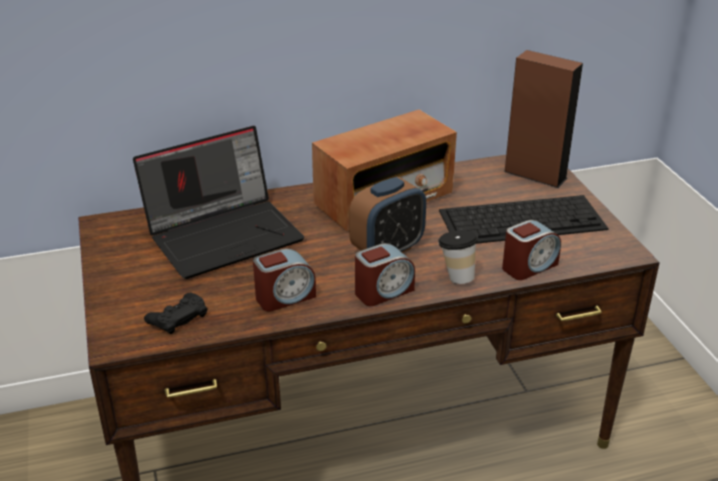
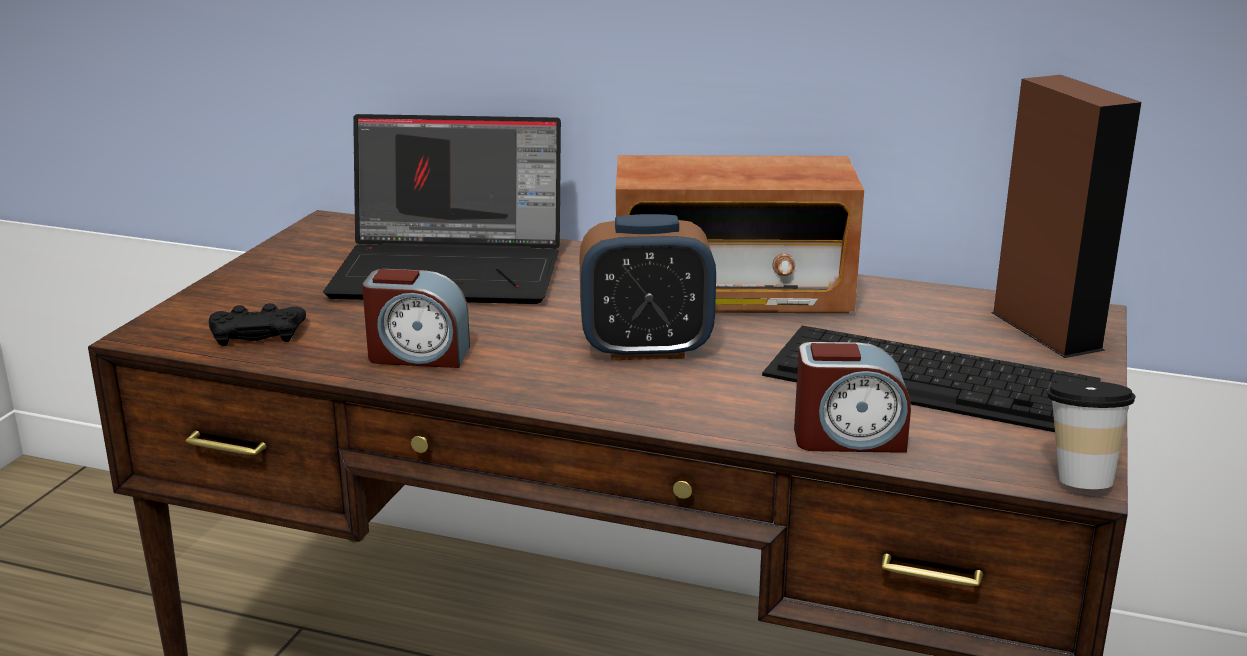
camera: 35 degrees right, 10 degrees down
(383, 291) = (561, 393): alarm clock -> none
(456, 276) = (702, 411): cup -> cup (1078, 477)

